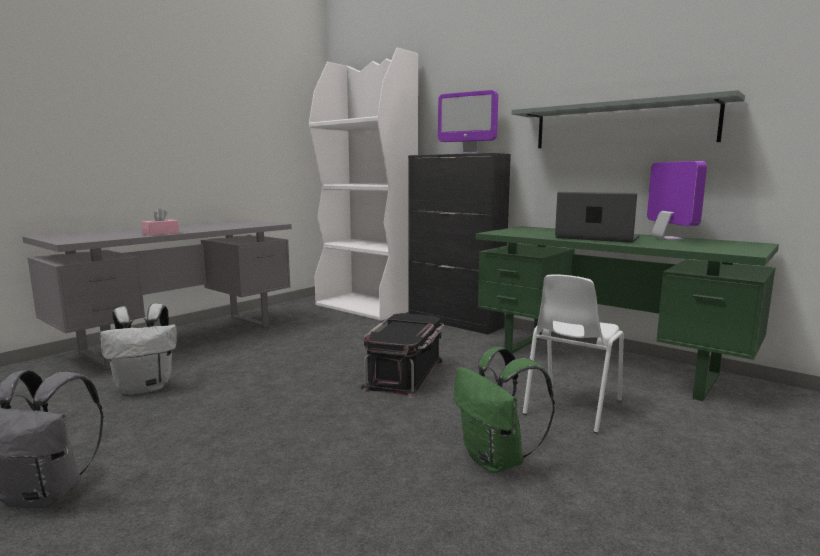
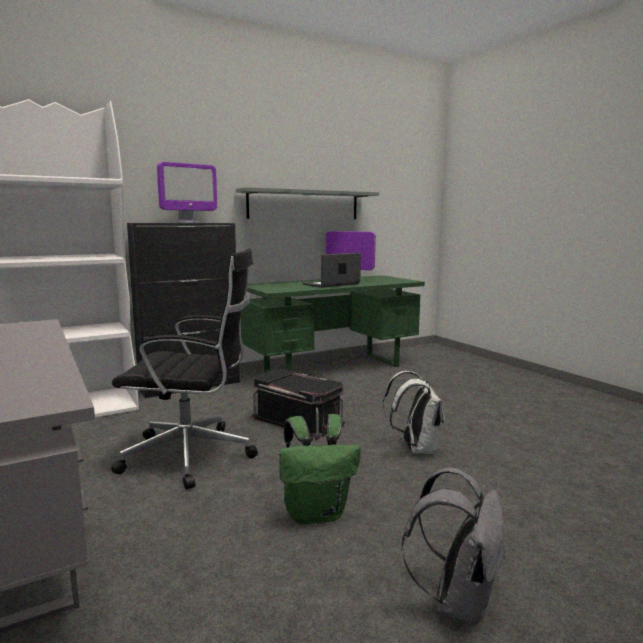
camera: 70 degrees left, 0 degrees up
(146, 387) = (203, 559): white backpack -> white backpack (416, 448)
(161, 233) = (50, 362): pink tissue box -> none
(303, 353) = (192, 456): none -> black office chair
(496, 460) = (447, 420): green backpack -> green backpack (316, 513)
(570, 407) = (389, 390): white chair -> none

